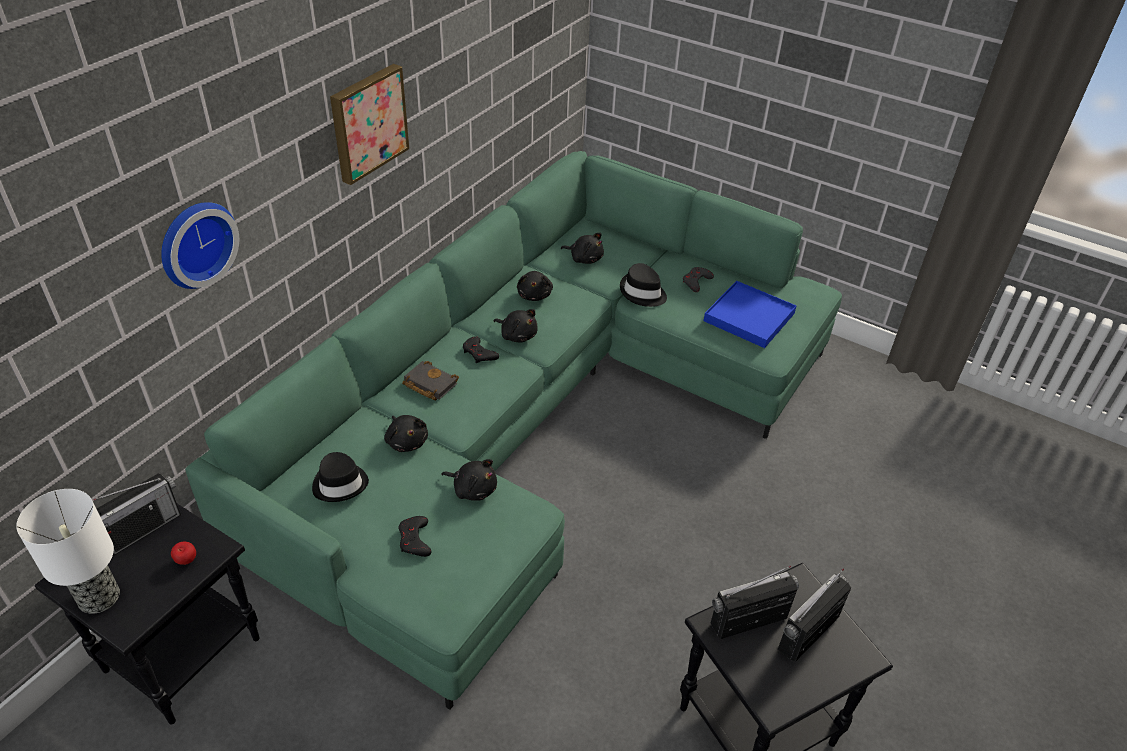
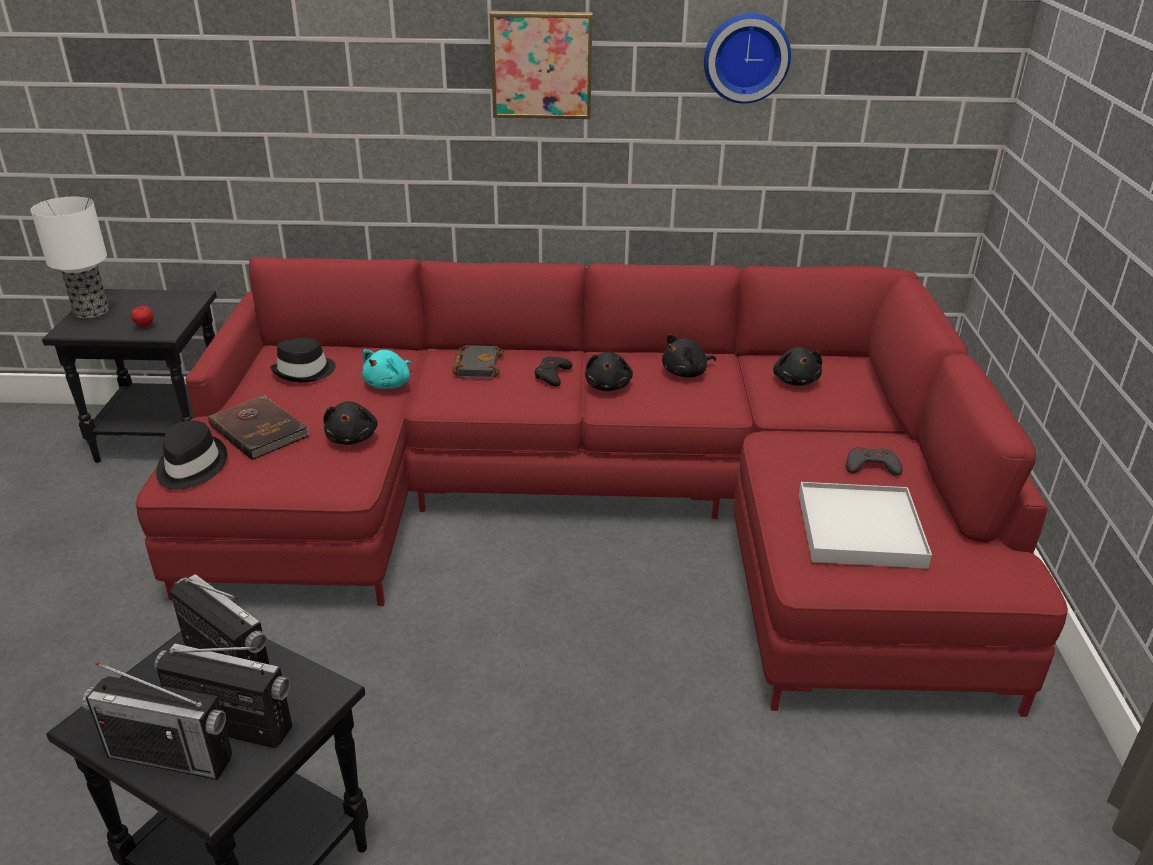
camera: 60 degrees right, 10 degrees down
(143, 529) = (169, 301): radio -> radio (170, 756)
(194, 243) = (300, 83): wall clock -> wall clock (746, 57)
(407, 441) = (389, 384): black plush toy -> turquoise plush toy
(415, 540) = (259, 430): black game controller -> brown book
(539, 417) = (602, 507): green sofa -> red sofa
(642, 293) = (790, 436): black hat -> black hat (190, 466)
(749, 317) = (860, 530): blue tray -> white tray

